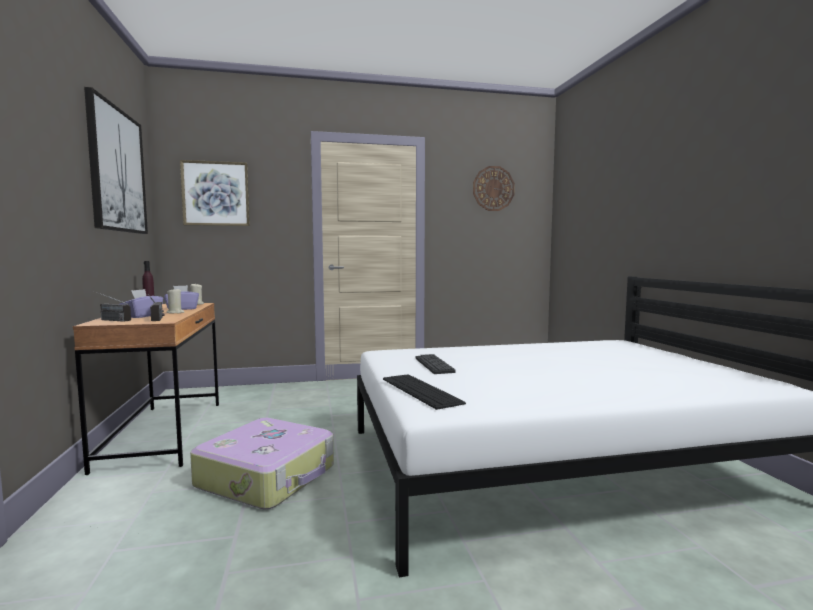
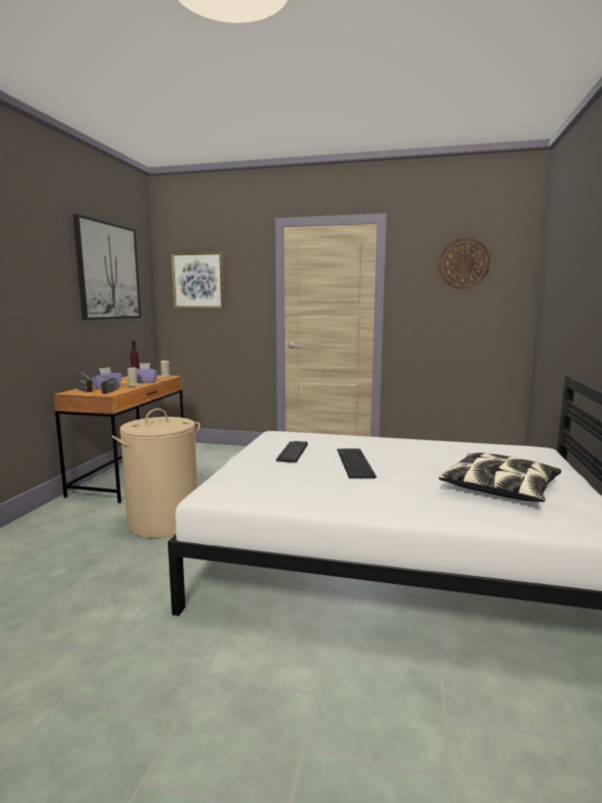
camera: 25 degrees right, 5 degrees up
(268, 476) = (164, 522): suitcase -> beige laundry basket
(420, 390) = (235, 475): keyboard -> keyboard (355, 463)
(658, 369) = (500, 488): none -> pillow

